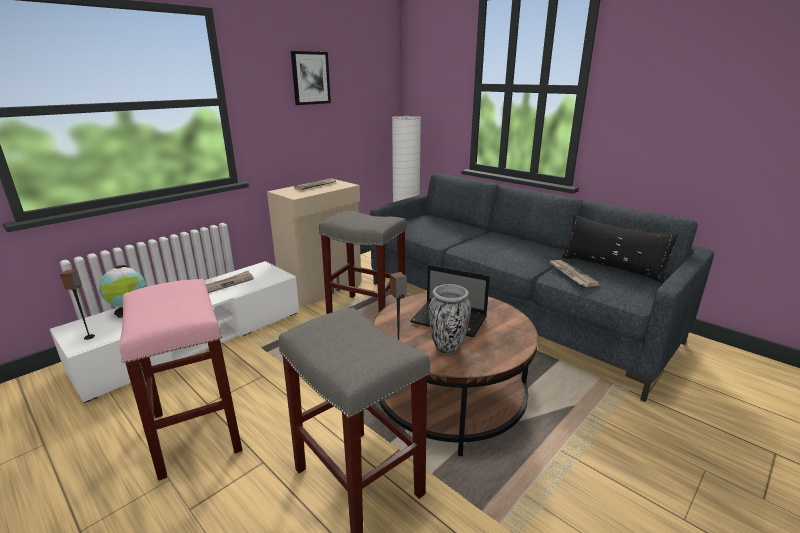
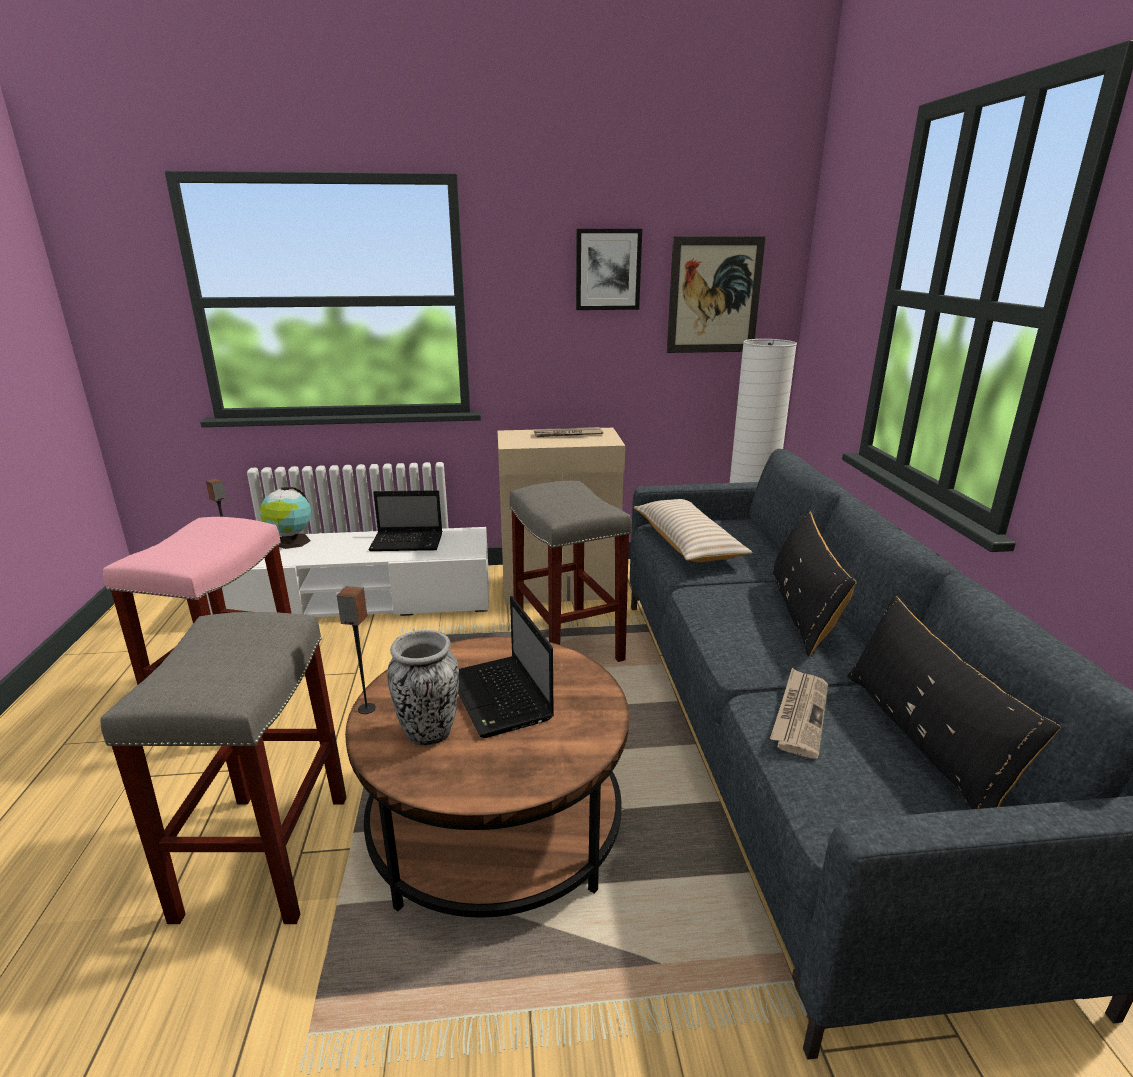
camera: 40 degrees right, 0 degrees up
(228, 283) = (408, 542): newspaper -> laptop
(364, 93) = (714, 295): none -> picture
(421, 231) = (687, 543): none -> beige pillow
(510, 242) = (802, 611): none -> black pillow

